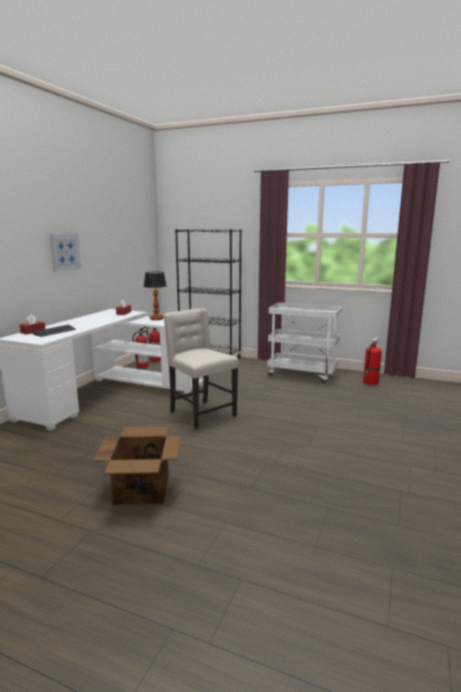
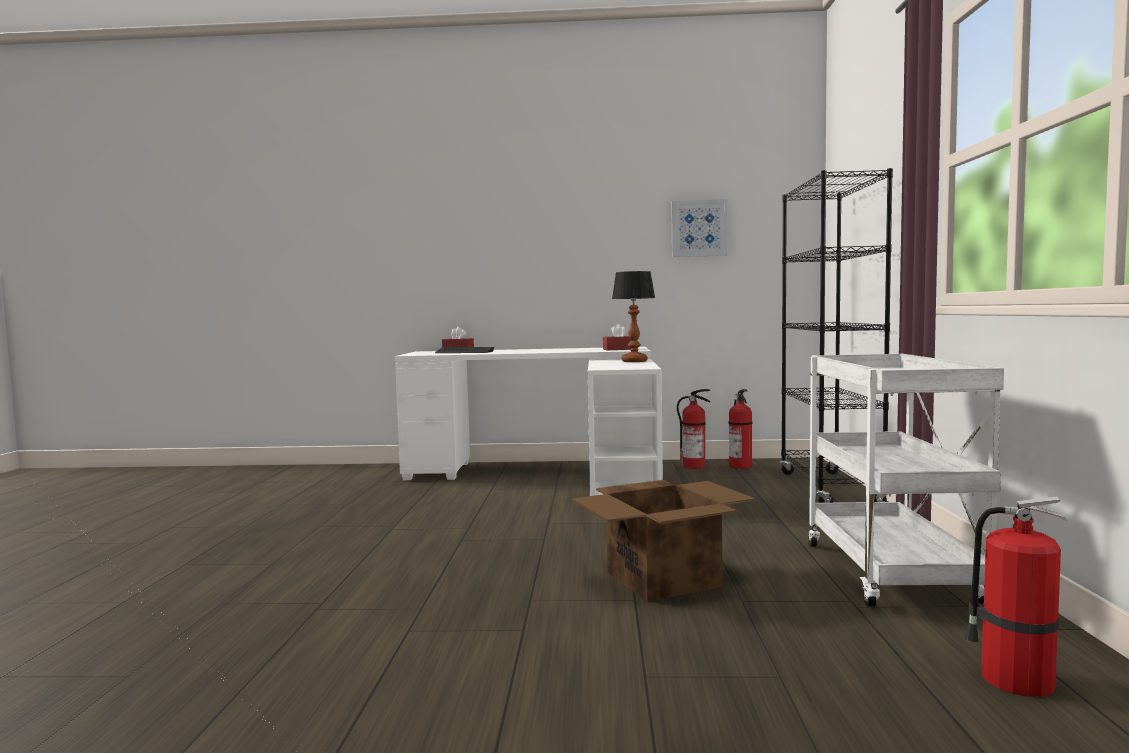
camera: 70 degrees right, 10 degrees down
(64, 252) = (550, 246): picture -> picture (699, 228)
(142, 489) = (237, 544): cardboard box -> cardboard box (664, 579)
(201, 414) = (513, 530): beige chair -> none

